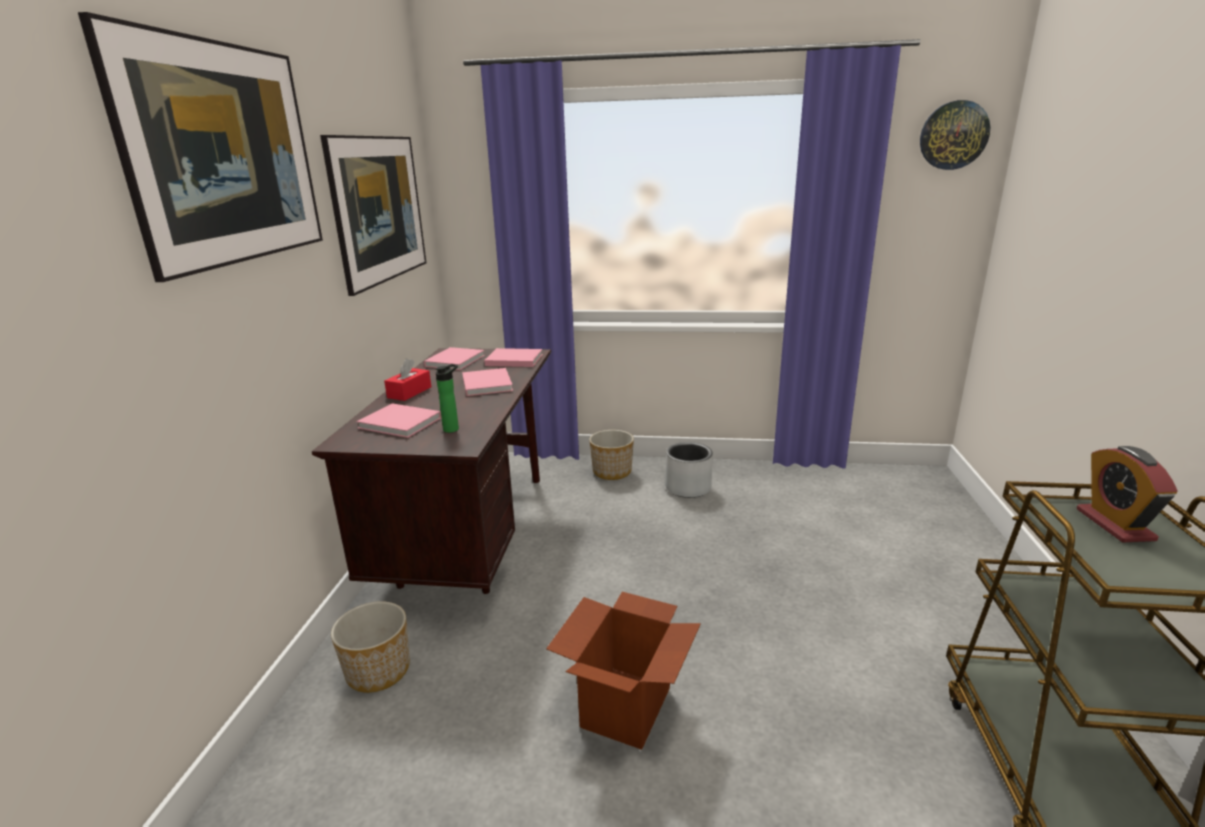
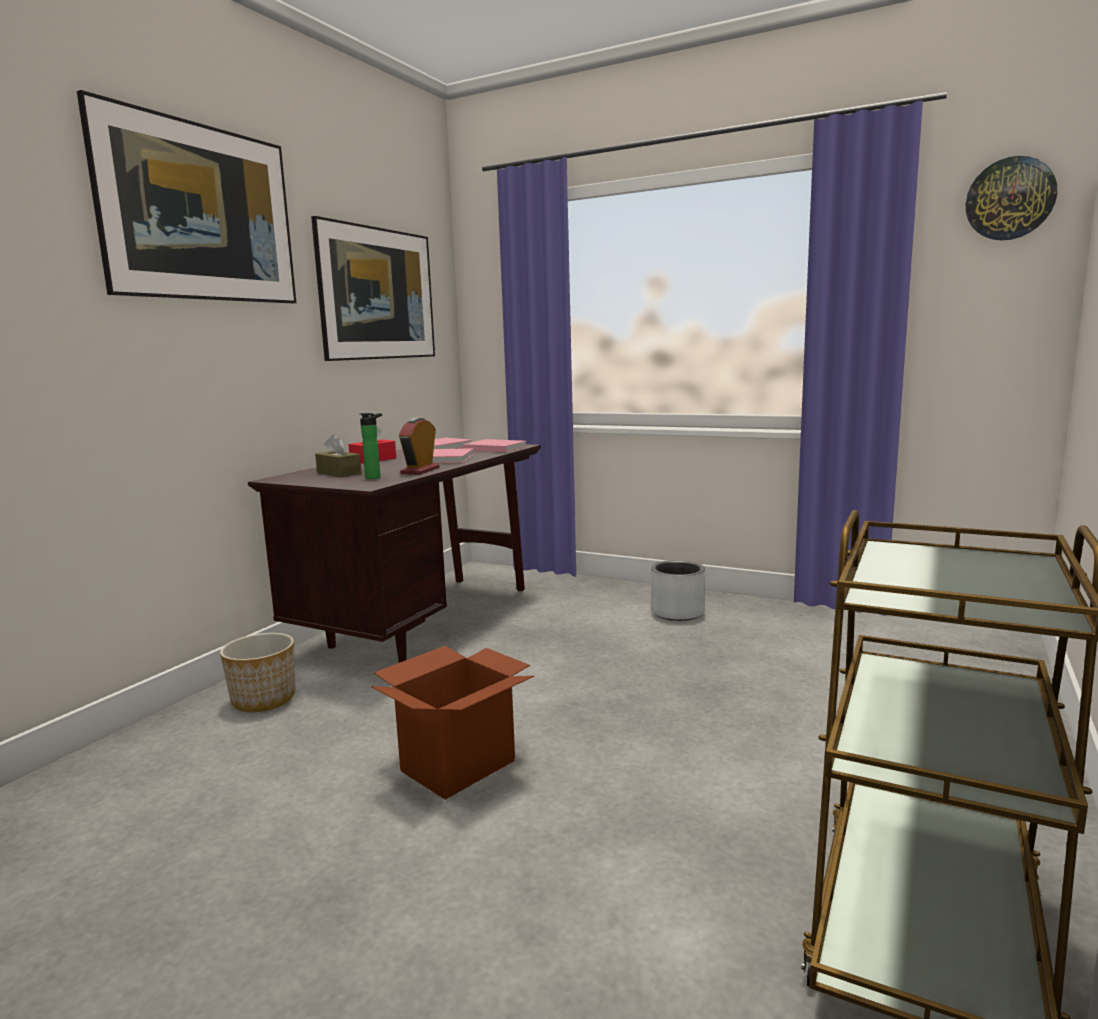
camera: 20 degrees right, 10 degrees down
(401, 423) = (339, 473): pink book -> brown tissue box
(612, 471) = (605, 591): planter -> none
(1114, 524) = (971, 565): alarm clock -> alarm clock (420, 470)

